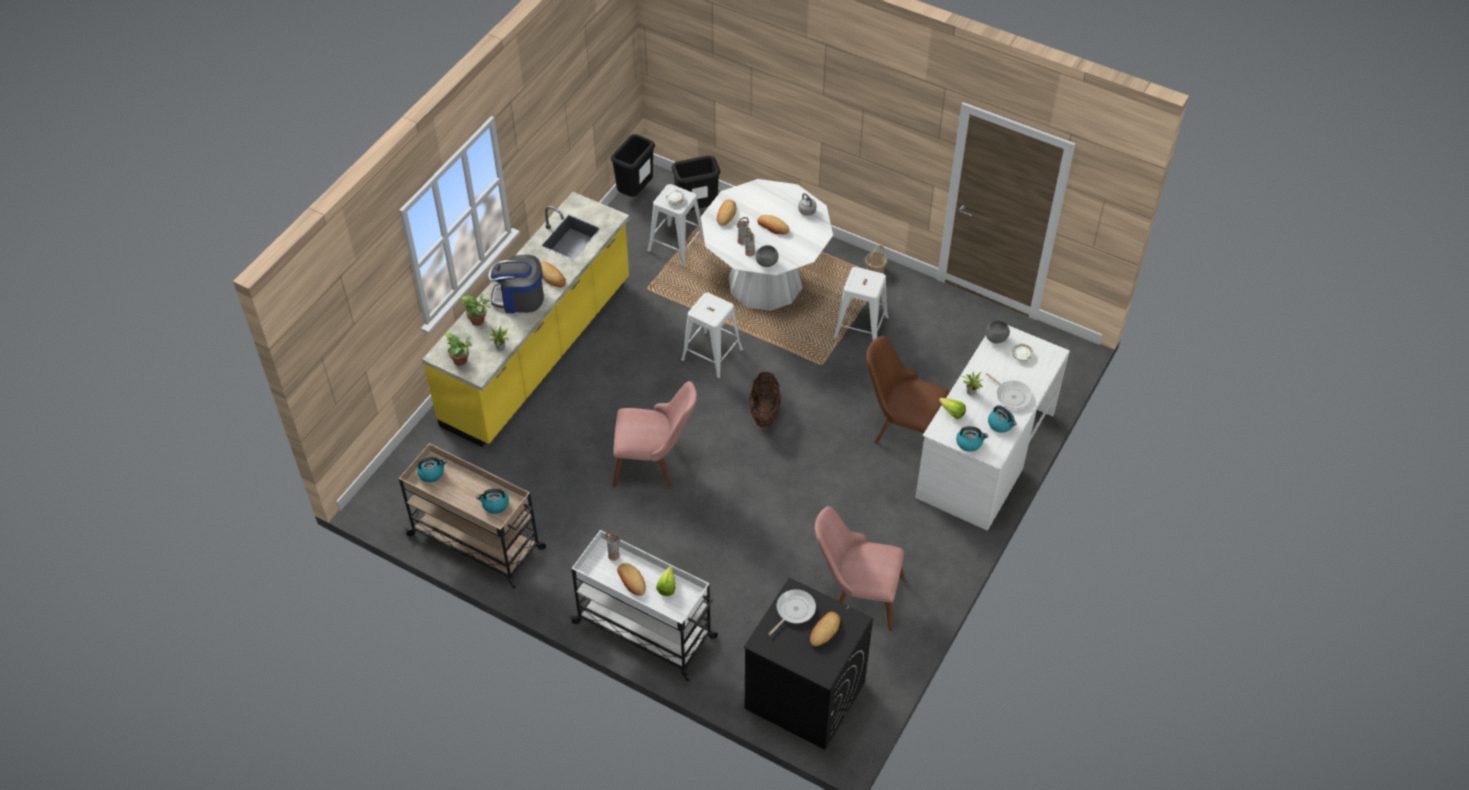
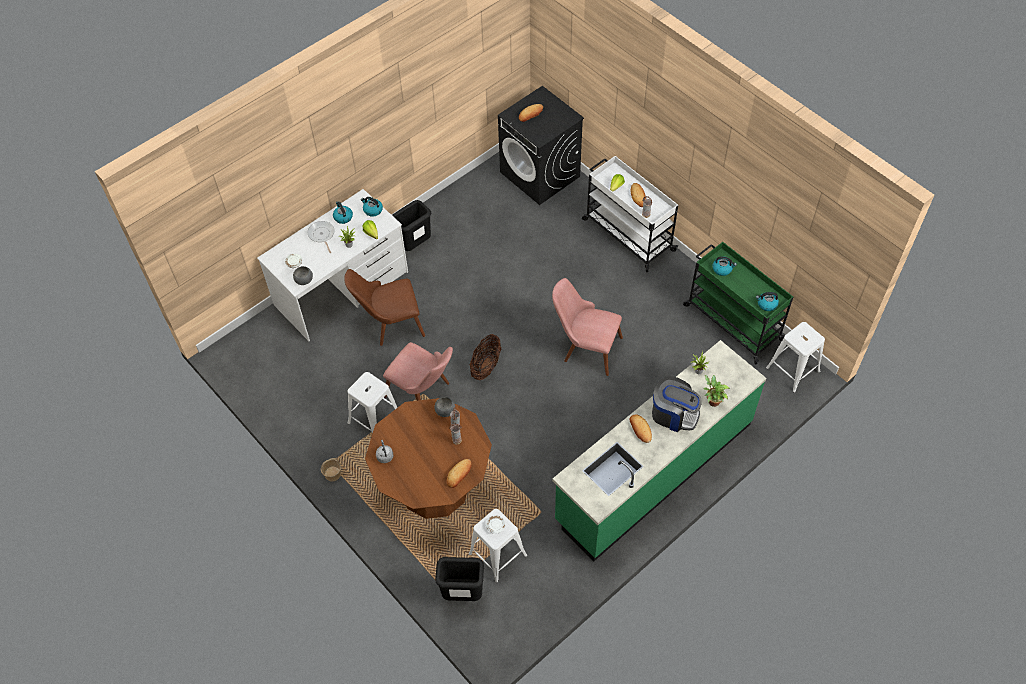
camera: 160 degrees left, 5 degrees up
(462, 361) = (732, 366): potted plant -> none
(478, 542) = (732, 322): beige cart -> green cart
(539, 353) = (653, 471): yellow counter -> green counter
(635, 192) = (515, 636): black trash can -> black trash can (414, 245)
(711, 354) = (508, 428): white stool -> white stool (793, 370)
(765, 283) = (434, 487): white dining table -> brown dining table
(773, 227) = (423, 448): bread -> none
(793, 610) = (544, 129): frying pan -> none
(856, 594) = (480, 221): pink chair -> pink chair (424, 393)
(901, 429) = (389, 324): brown chair -> brown chair turned 120 degrees clockwise

